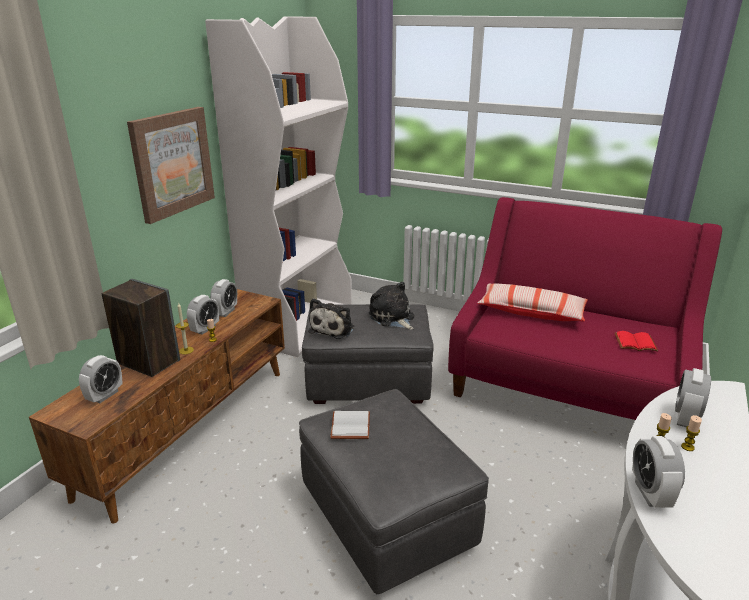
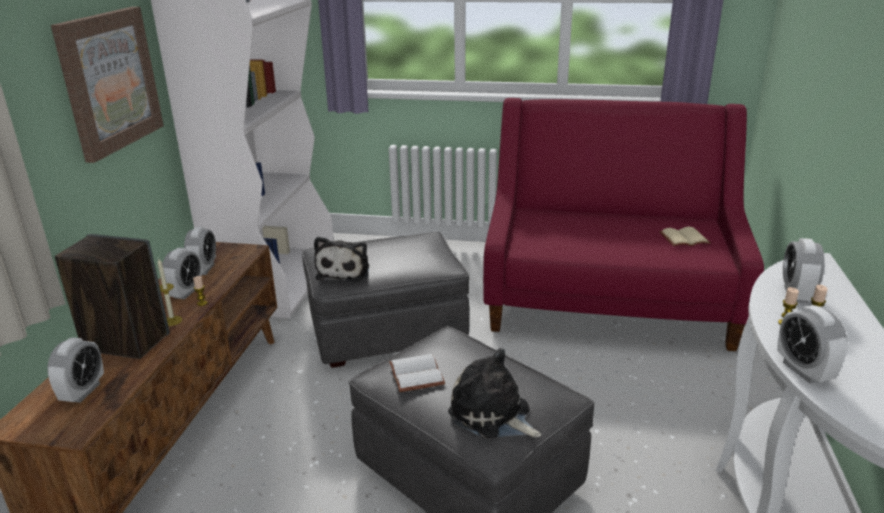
camera: 15 degrees left, 0 degrees up
(392, 318) = (410, 250): plush toy -> plush toy (492, 415)
(531, 312) = (564, 222): pillow -> none
(635, 343) = (684, 239): red book -> beige book

